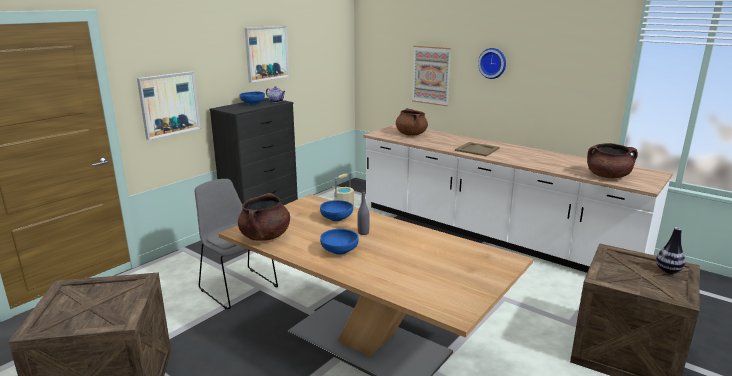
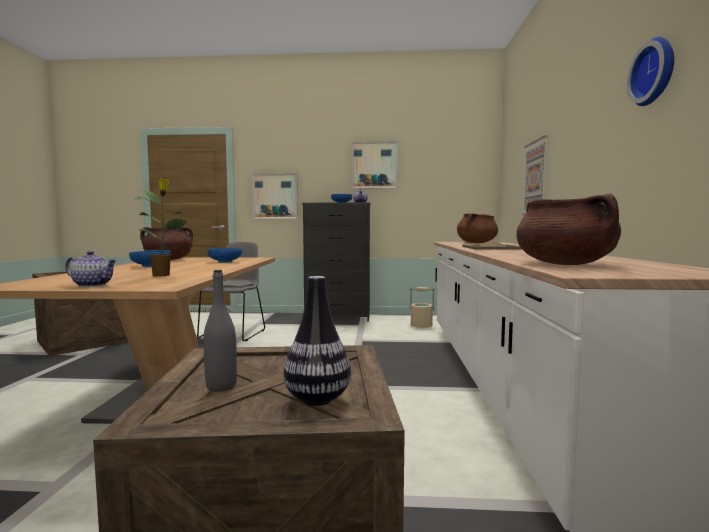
camera: 55 degrees right, 15 degrees down
(363, 232) = (198, 266): grey bottle -> grey bottle (221, 386)
(433, 253) = (162, 275): none -> potted plant
(480, 280) = (93, 285): none -> teapot
(493, 63) = (576, 138): wall clock -> wall clock (655, 72)

